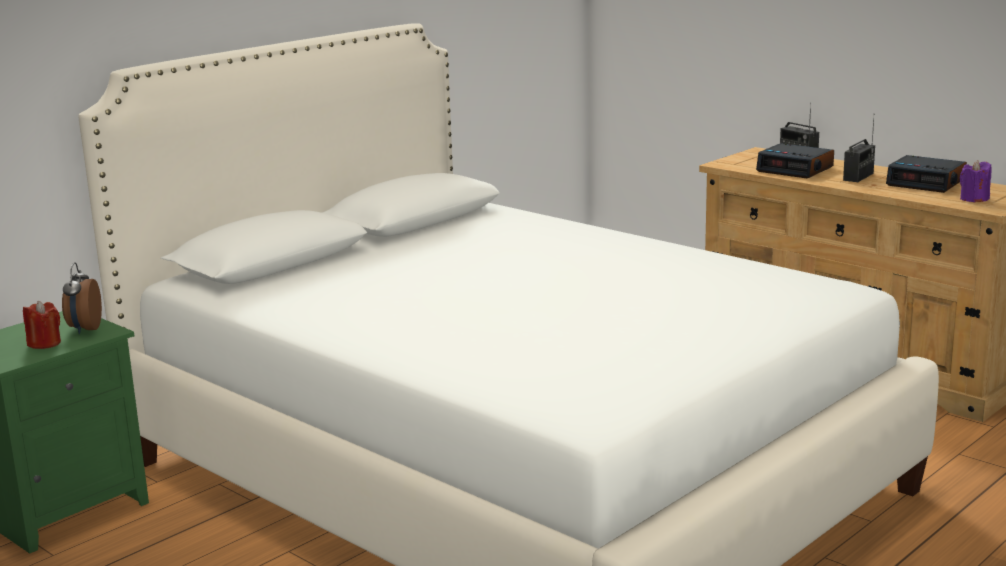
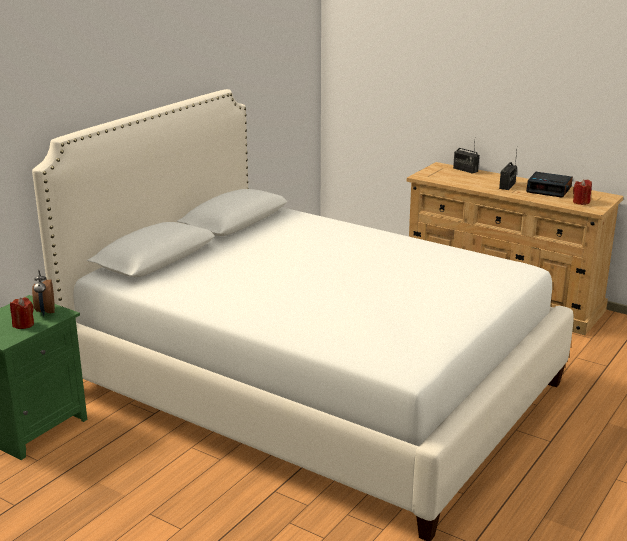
camera: 10 degrees left, 5 degrees up
(796, 169) = (467, 180): alarm clock -> none
(974, 199) = (581, 202): purple candle -> red candle

